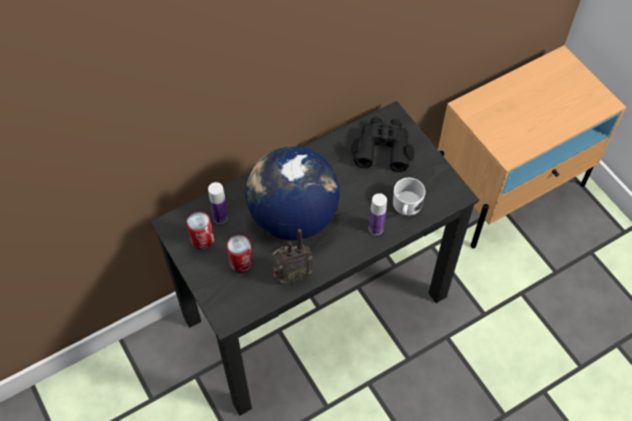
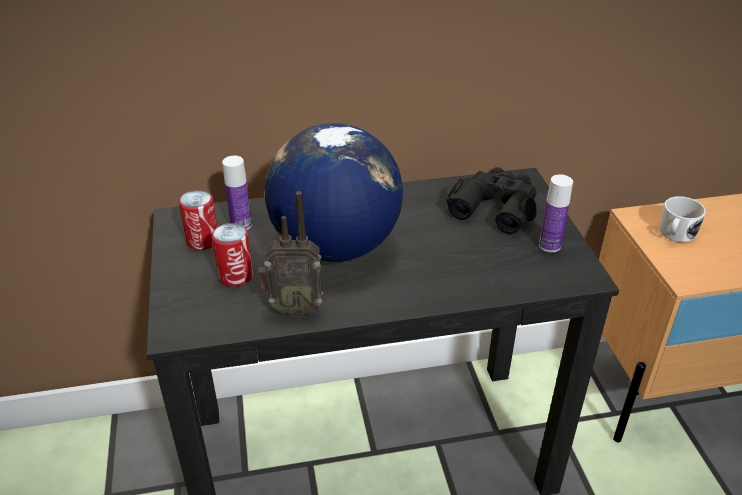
camera: 20 degrees right, 20 degrees down
(376, 228) = (446, 285): bottle -> bottle (549, 245)
(406, 207) = (502, 272): white mug -> white mug (675, 234)

